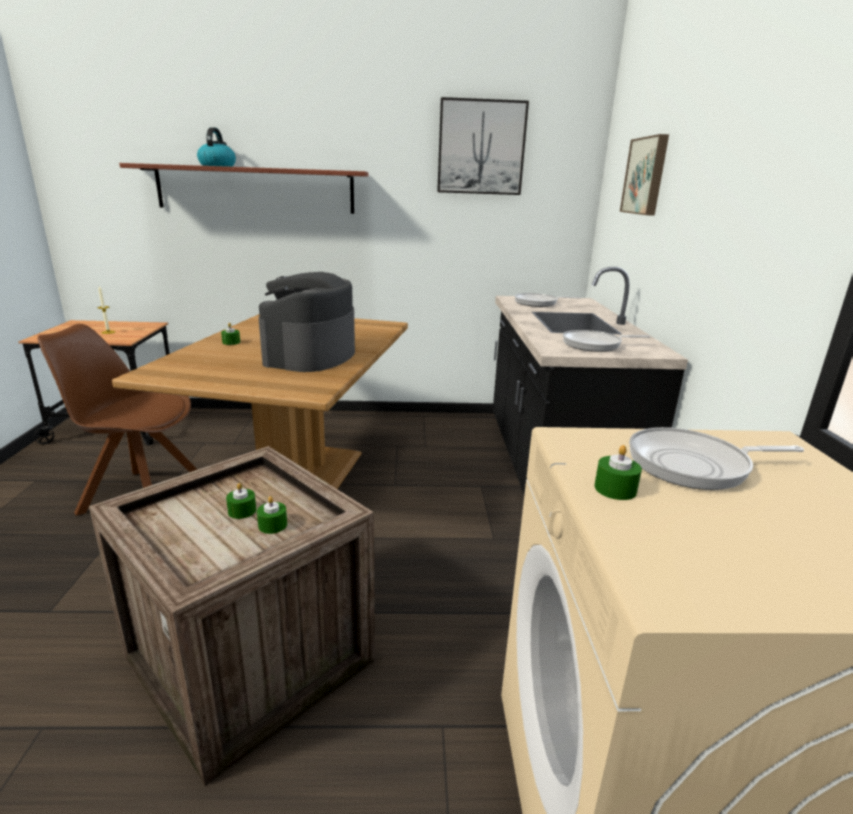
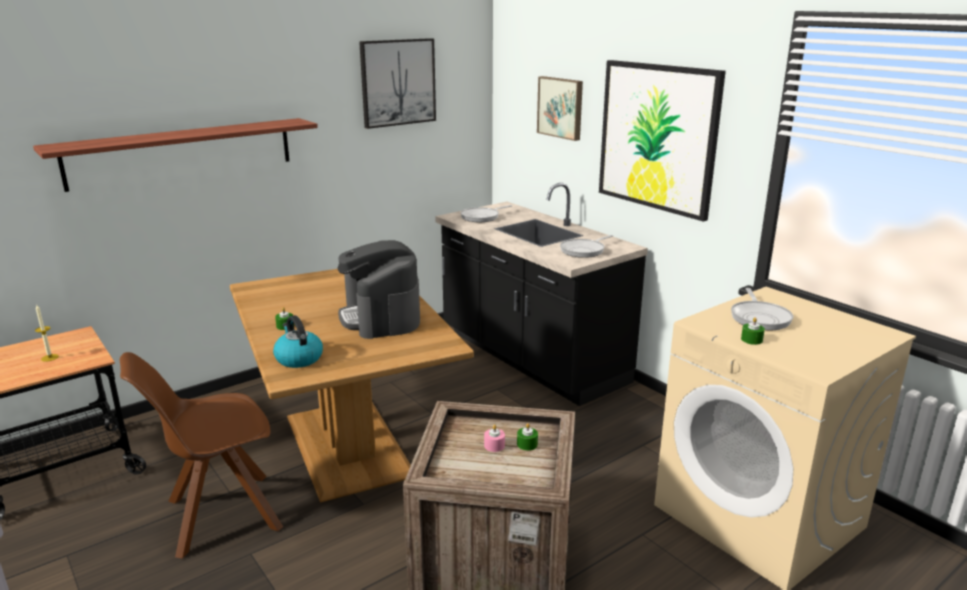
camera: 35 degrees left, 0 degrees up
(217, 166) = (149, 136): kettle -> kettle (298, 358)
(242, 511) = (494, 445): green candle -> pink candle
(694, 465) = (759, 318): frying pan -> frying pan turned 45 degrees counterclockwise
(727, 195) = (657, 137): none -> picture

